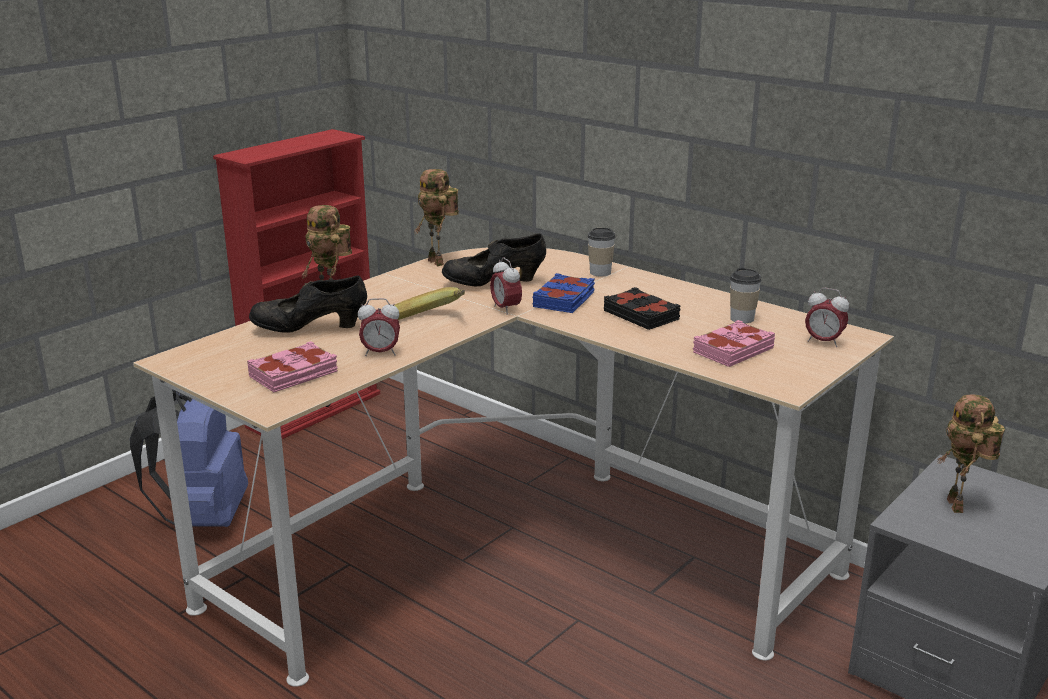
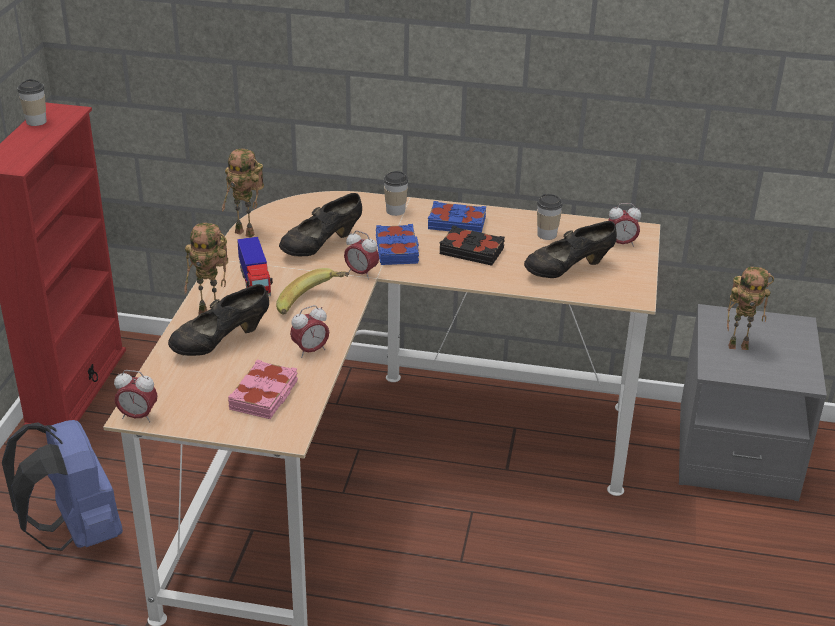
camera: 30 degrees left, 10 degrees up
(169, 362) = (138, 416): none -> alarm clock
(306, 137) = (36, 122): none -> cup
(398, 296) = (255, 283): none -> toy truck
(652, 292) = (456, 223): none -> blue book
(732, 350) = (568, 270): pink book -> black shoe
(959, 507) = (739, 346): toy robot -> toy robot turned 60 degrees counterclockwise

